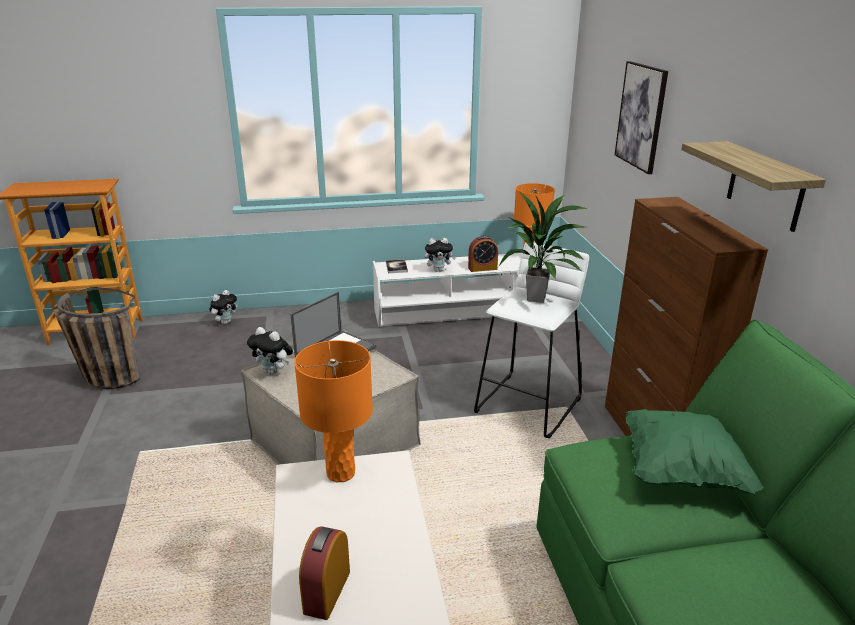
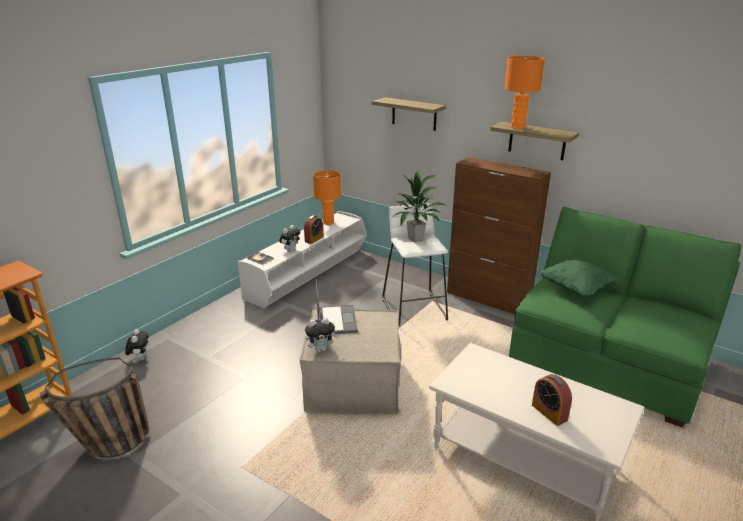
camera: 45 degrees left, 0 degrees up
(341, 473) = (464, 369): orange table lamp -> orange table lamp (518, 127)
(641, 116) = (414, 114): picture -> shelf

